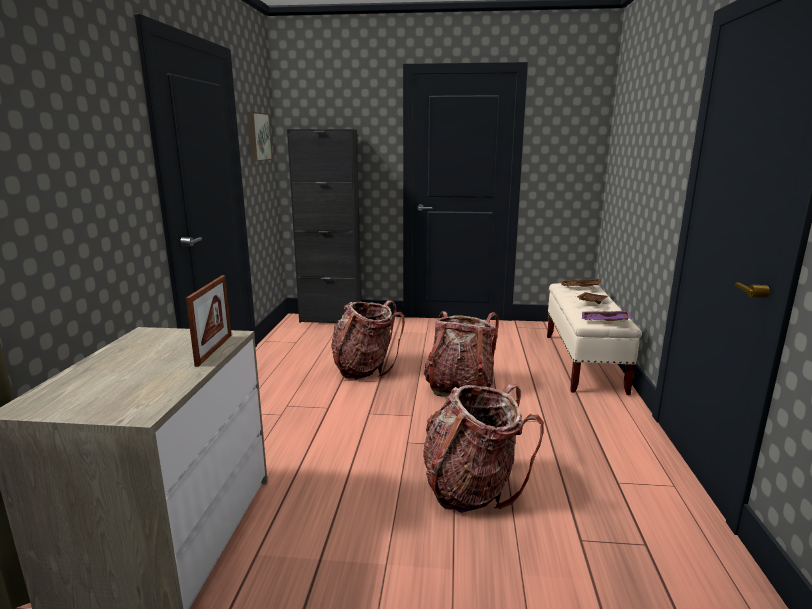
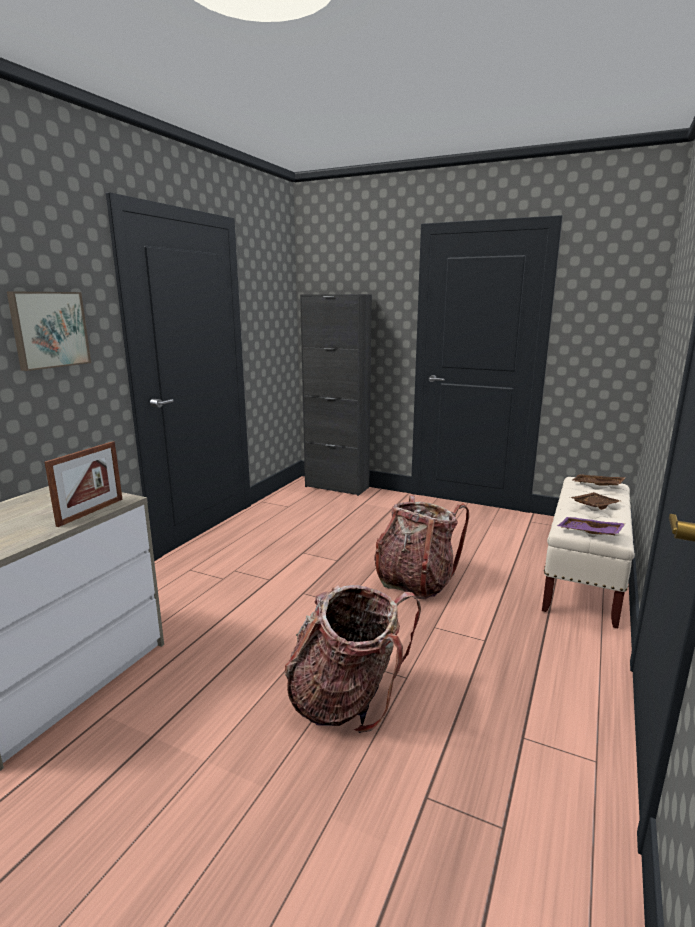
camera: 20 degrees right, 0 degrees up
(258, 136) = (269, 302): picture -> picture (49, 329)
(364, 368) = (332, 544): backpack -> none

